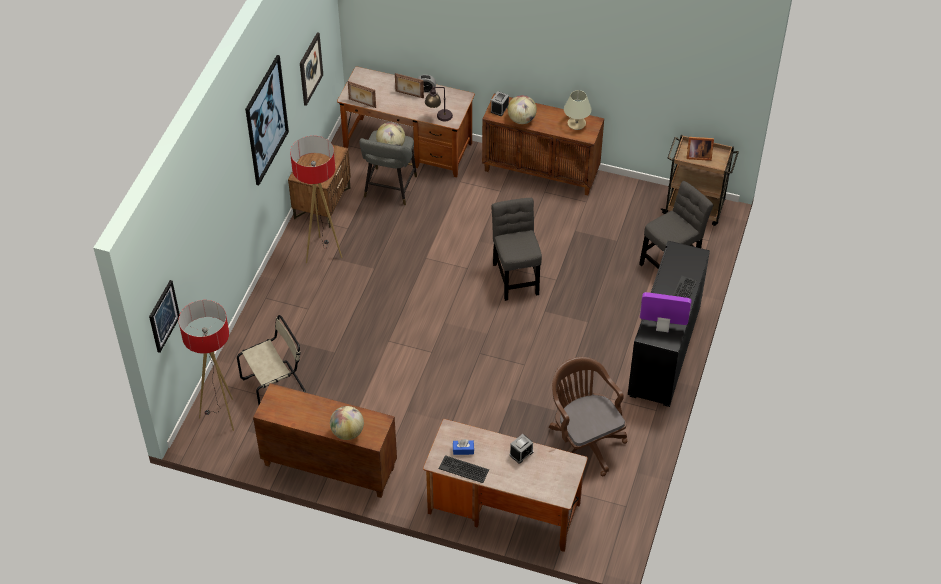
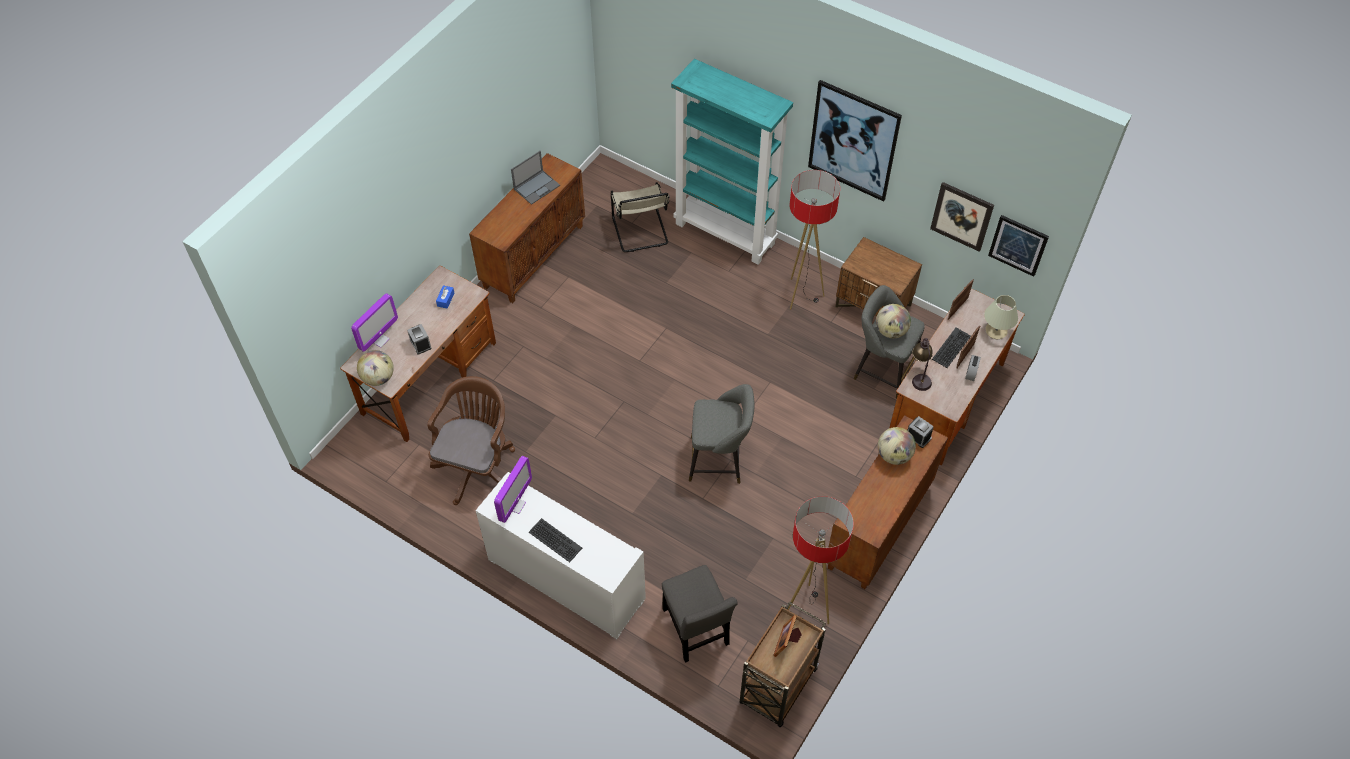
camera: 105 degrees right, 5 degrees up
(163, 316) = (624, 51): picture -> picture (1018, 245)
(221, 415) = (621, 190): floor lamp -> floor lamp (807, 608)
(261, 319) = (726, 233): none -> turquoise bookcase
(303, 412) = (537, 187): none -> laptop
(347, 432) = (500, 214): globe -> globe (378, 378)
(464, 469) = (424, 295): keyboard -> keyboard (951, 348)
(515, 276) = (719, 460): grey chair -> grey stool
(527, 488) = (379, 340): none -> monitor
(576, 123) = (874, 513): beige table lamp -> beige table lamp (996, 331)
(583, 441) = (477, 465): brown office chair -> brown office chair turned 60 degrees counterclockwise
(664, 350) = (566, 579): black cabinet -> white cabinet

